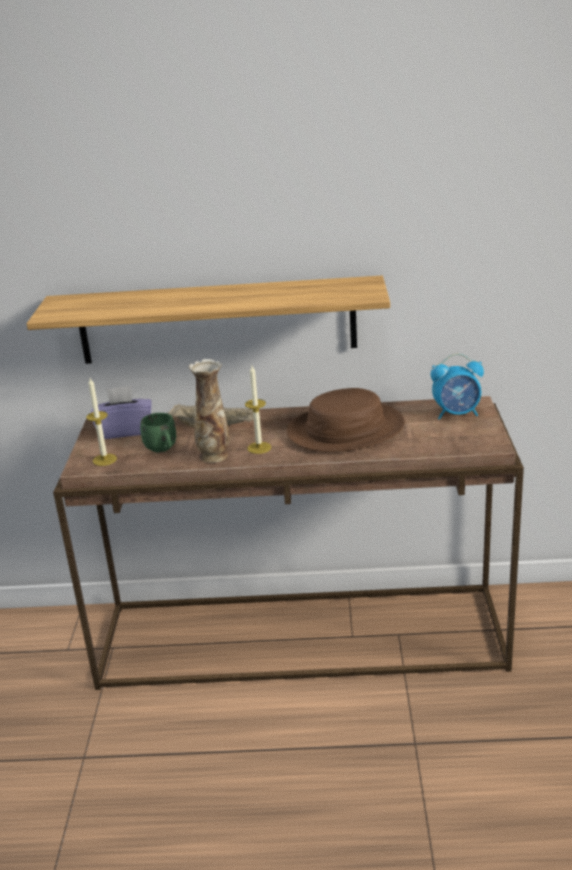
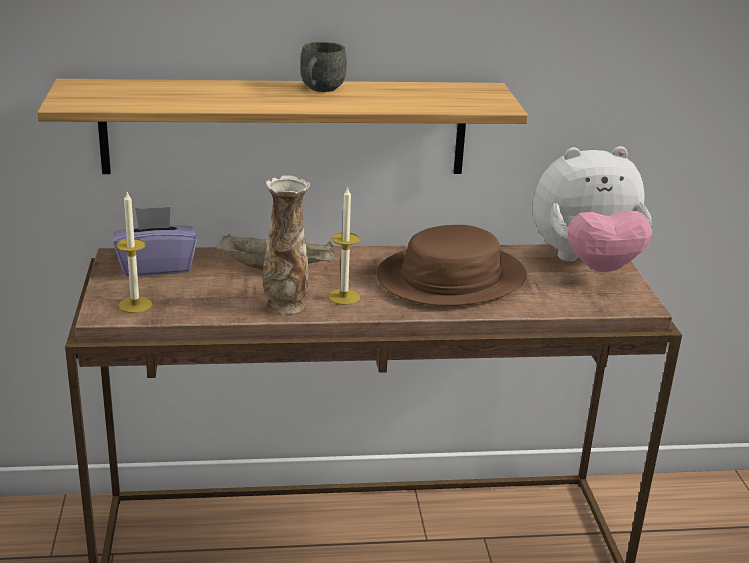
camera: 10 degrees left, 0 degrees up
(162, 449) = (213, 294): green mug -> none
(236, 291) = (320, 89): none -> grey mug
(457, 414) = (586, 264): alarm clock -> plush toy

